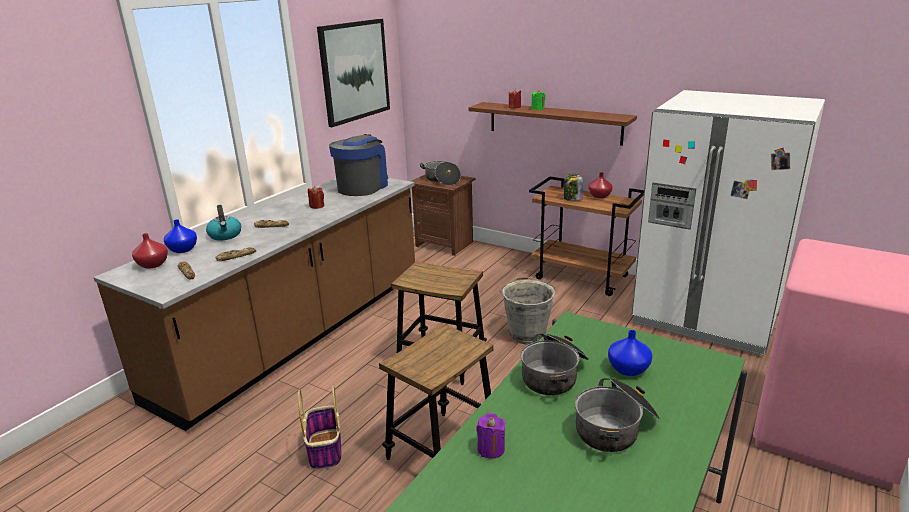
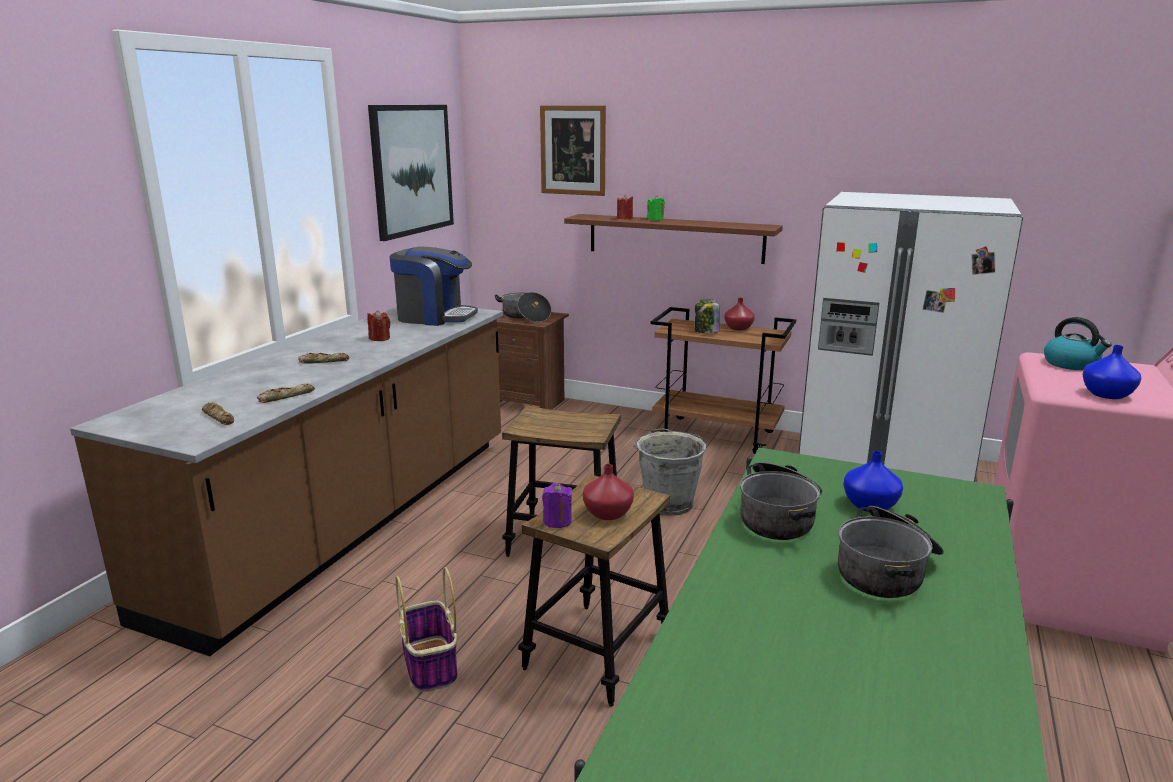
camera: 10 degrees left, 5 degrees down
(153, 265) = (161, 410): red vase -> red vase (608, 514)
(183, 249) = (201, 391): blue vase -> blue vase (1106, 394)
(225, 235) = (259, 373): kettle -> kettle (1071, 364)
(362, 187) = (434, 317): coffee machine -> coffee machine turned 90 degrees clockwise
(477, 53) = (573, 150): none -> picture
(491, 449) = (737, 606): purple candle -> purple candle (557, 521)

